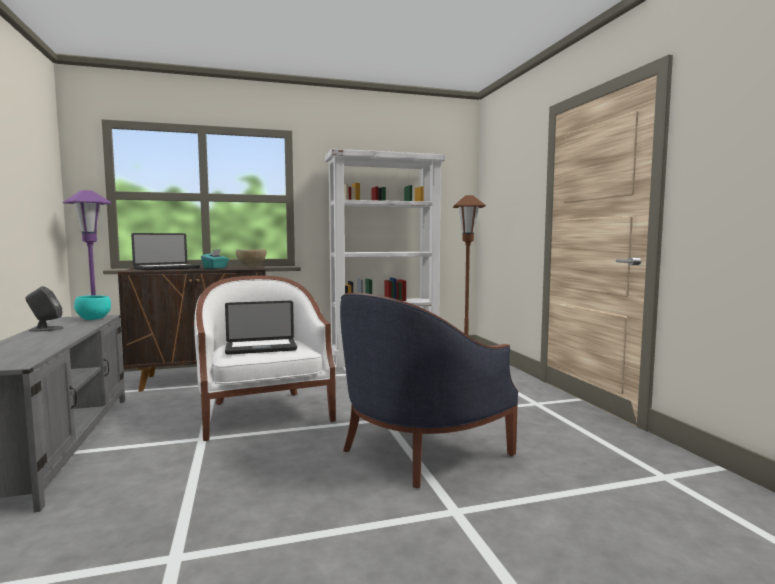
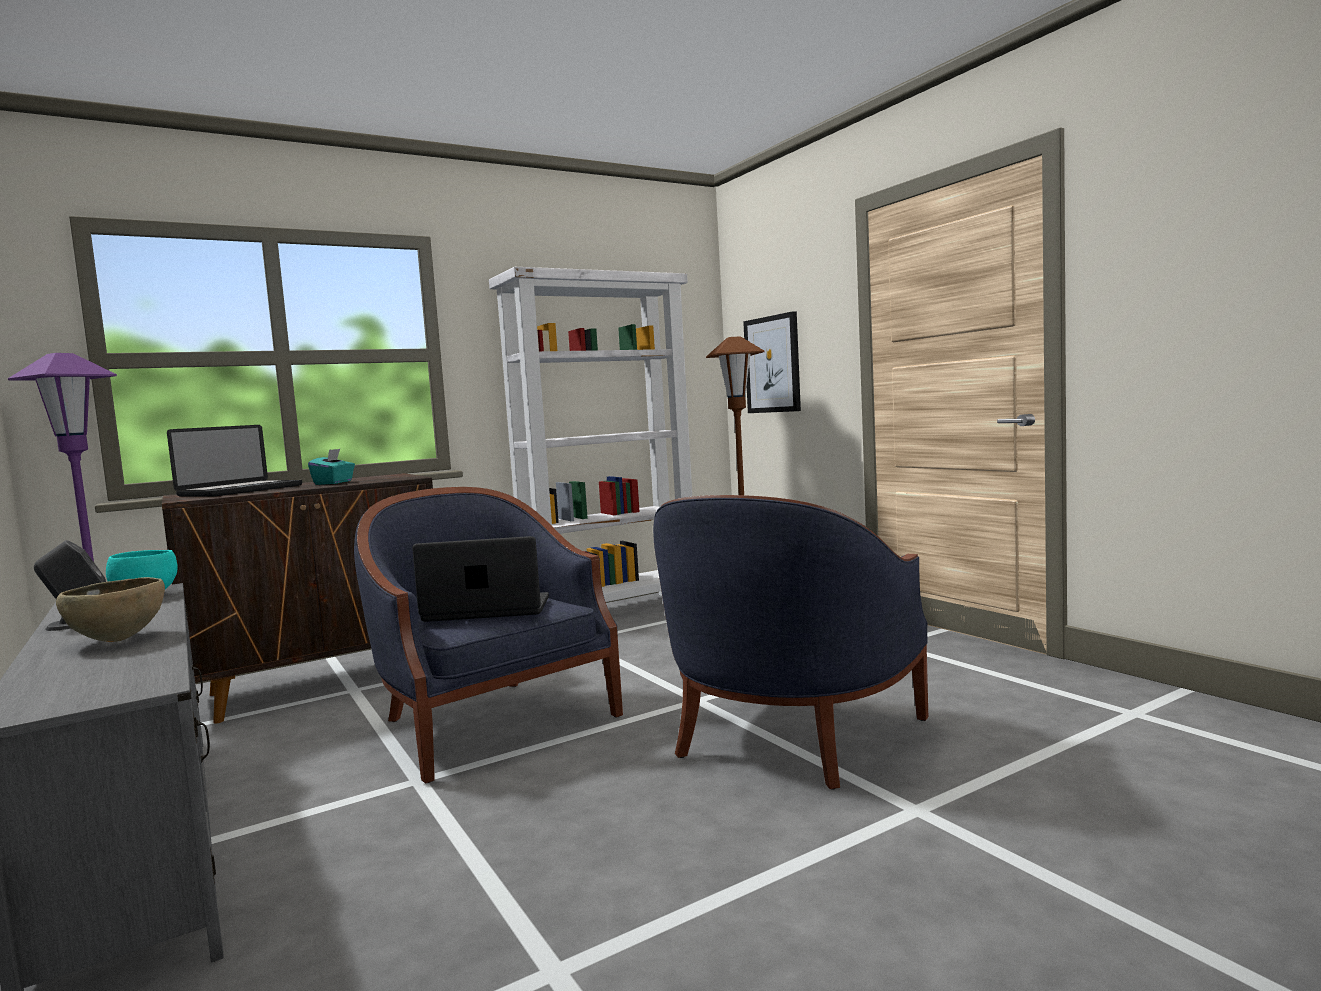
camera: 15 degrees left, 0 degrees up
(251, 267) = (398, 477): brown bowl -> brown bowl (119, 640)
(261, 348) = (487, 610): laptop -> laptop turned 150 degrees counterclockwise
(265, 413) = (491, 722): white armchair -> blue armchair
(501, 214) = (773, 364): none -> picture

